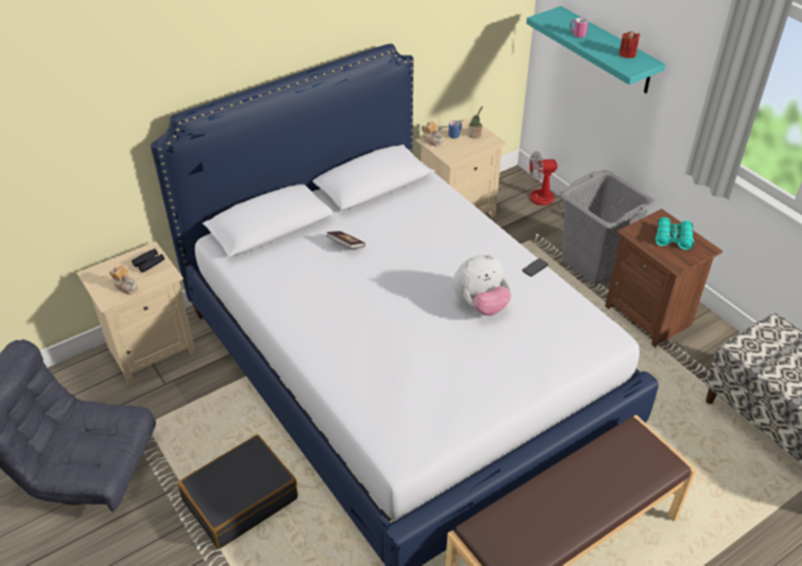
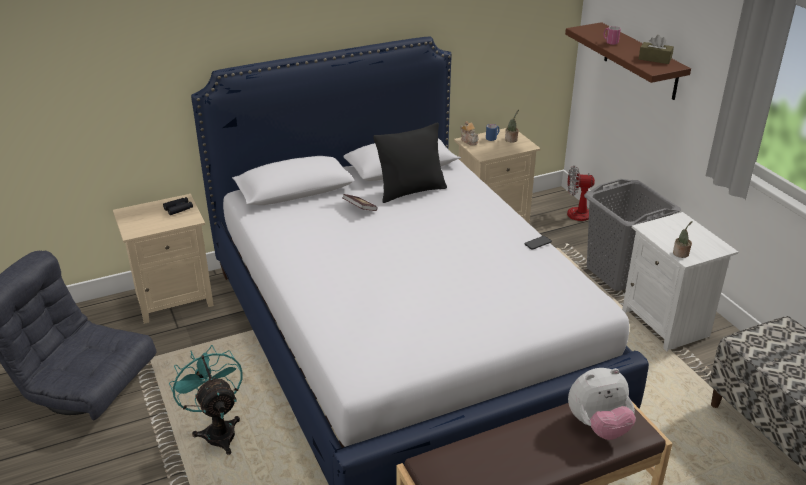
camera: 10 degrees right, 10 degrees down
(126, 286) = (152, 224): teapot -> none
(240, 499) = (217, 430): black suitcase -> turquoise fan
(392, 217) = (411, 191): none -> black pillow
(480, 305) = (475, 267): plush toy -> plush toy (598, 426)
(607, 51) = (641, 61): turquoise shelf -> brown shelf
(627, 54) = (655, 59): red candle -> brown tissue box
(649, 316) = (666, 323): brown nightstand -> white nightstand
(670, 260) = (681, 254): none -> potted plant
(673, 239) = (688, 237): turquoise binoculars -> none

